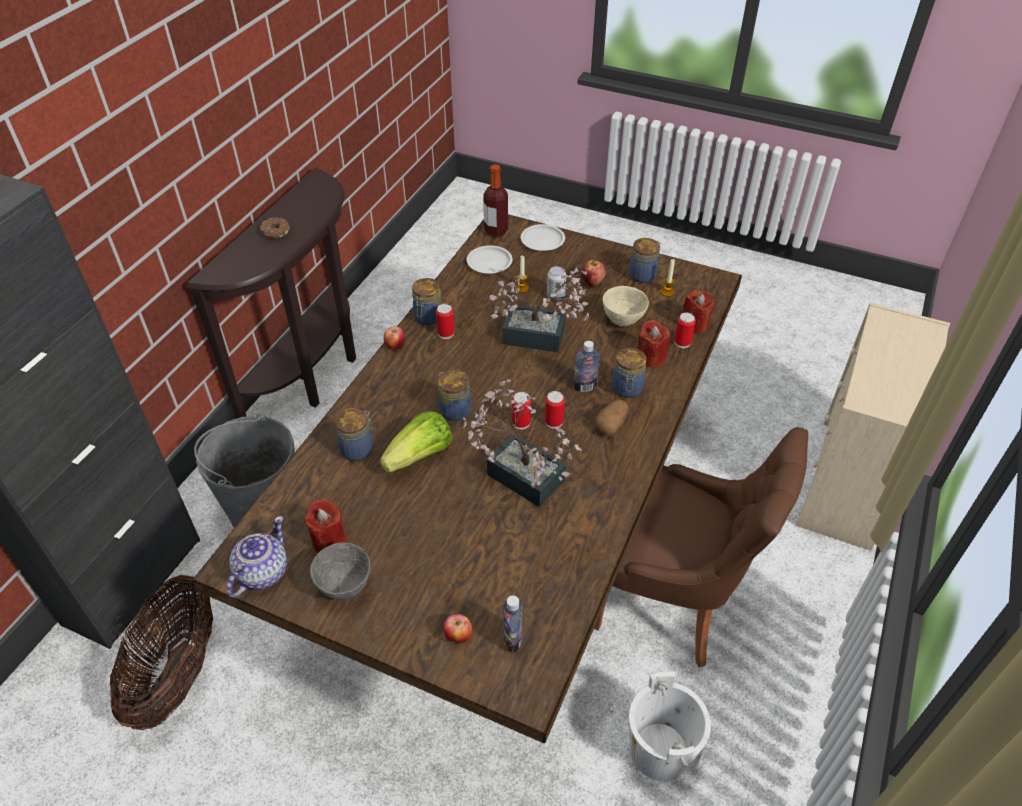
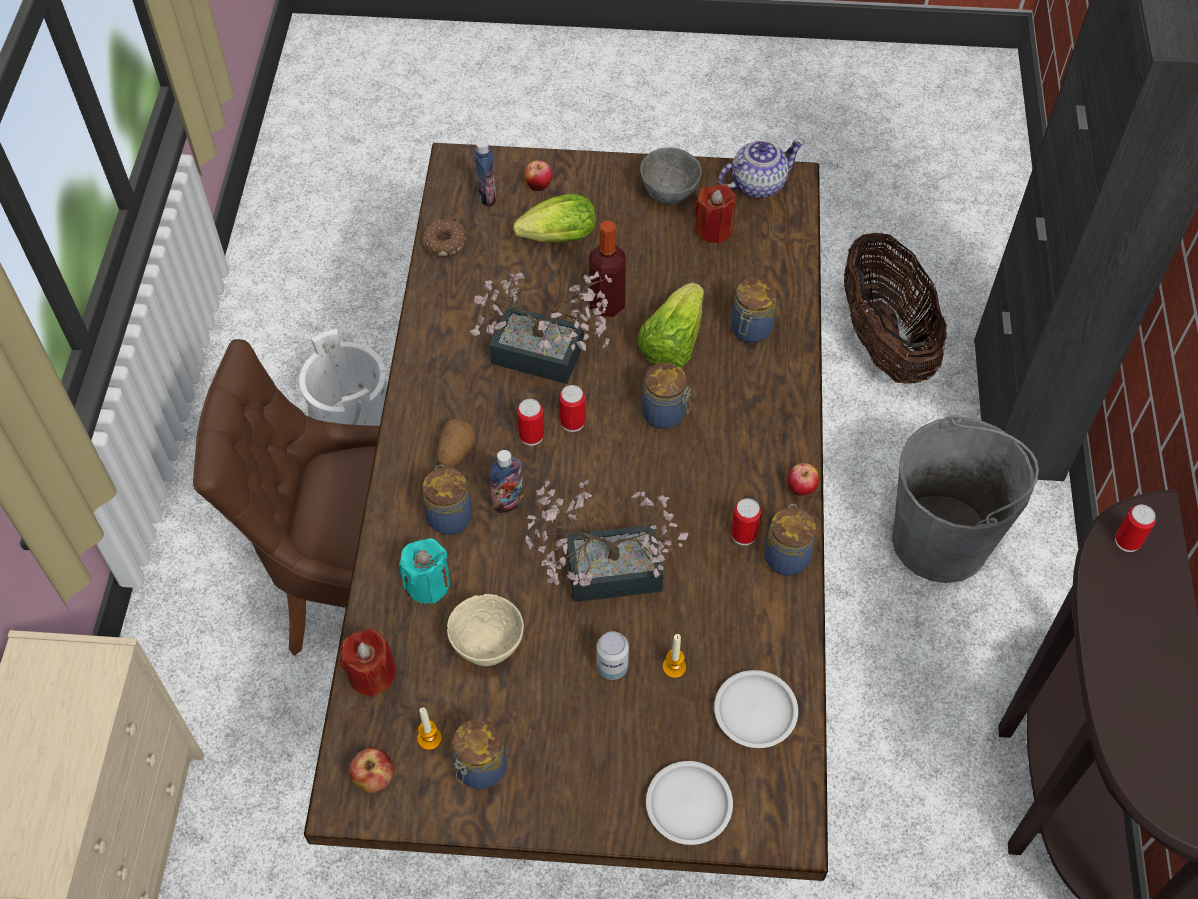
camera: 160 degrees right, 10 degrees up
(261, 573) = (757, 184): teapot -> teapot turned 120 degrees counterclockwise
(275, 232) = (1146, 640): donut -> donut (445, 242)
(469, 573) = (554, 238): none -> lettuce
(496, 231) = (785, 803): bottle -> bottle (607, 304)
(592, 283) = (562, 719): apple -> apple (374, 779)
(651, 357) = (427, 584): red candle -> turquoise candle
(682, 342) = (385, 629): can -> can (1127, 541)

